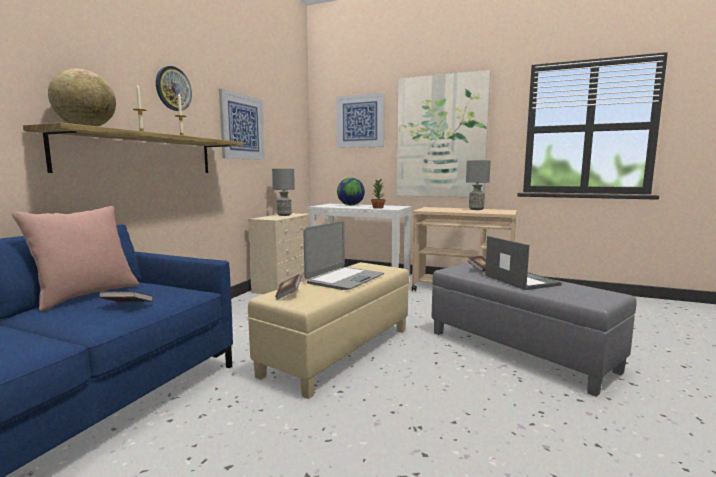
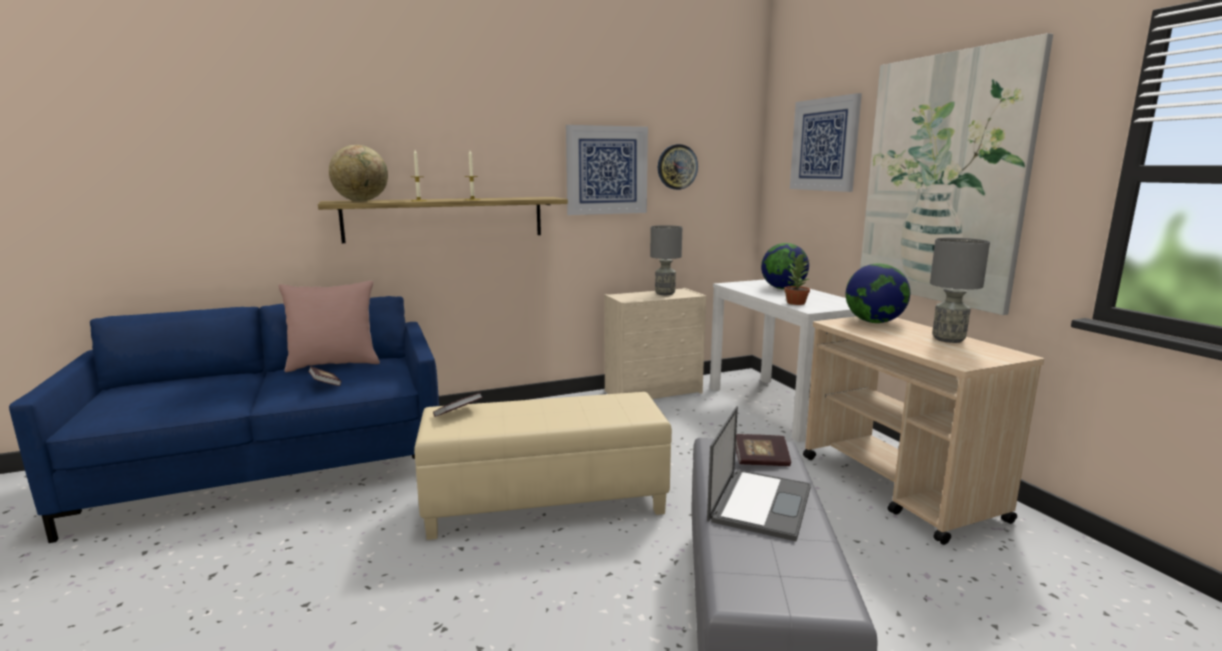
camera: 45 degrees right, 5 degrees up
(173, 89) = (491, 138): wall clock -> wall clock (677, 167)
(345, 279) = (554, 413): laptop -> none
(434, 208) = (874, 322): none -> globe

